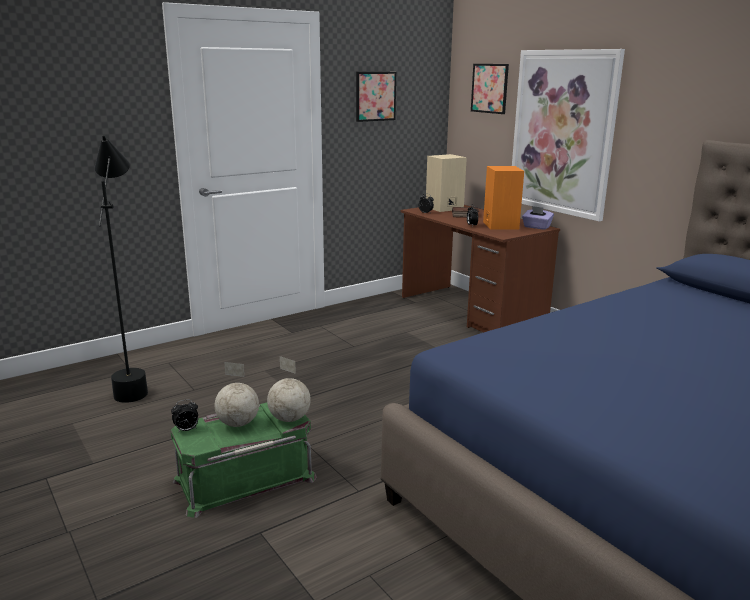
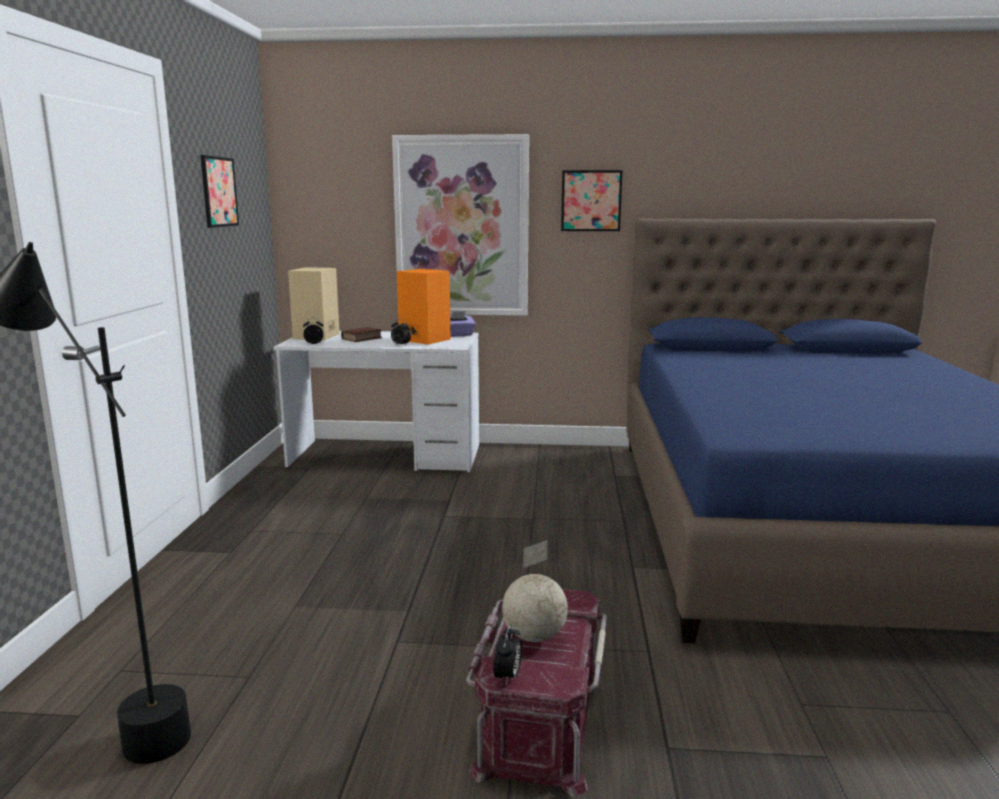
camera: 50 degrees left, 5 degrees down
(244, 478) = (538, 717): green storage box -> red storage box
(289, 418) = (568, 600): globe -> none
(471, 311) = (386, 456): brown desk -> white desk
(489, 88) = (343, 182): picture -> picture (591, 201)

